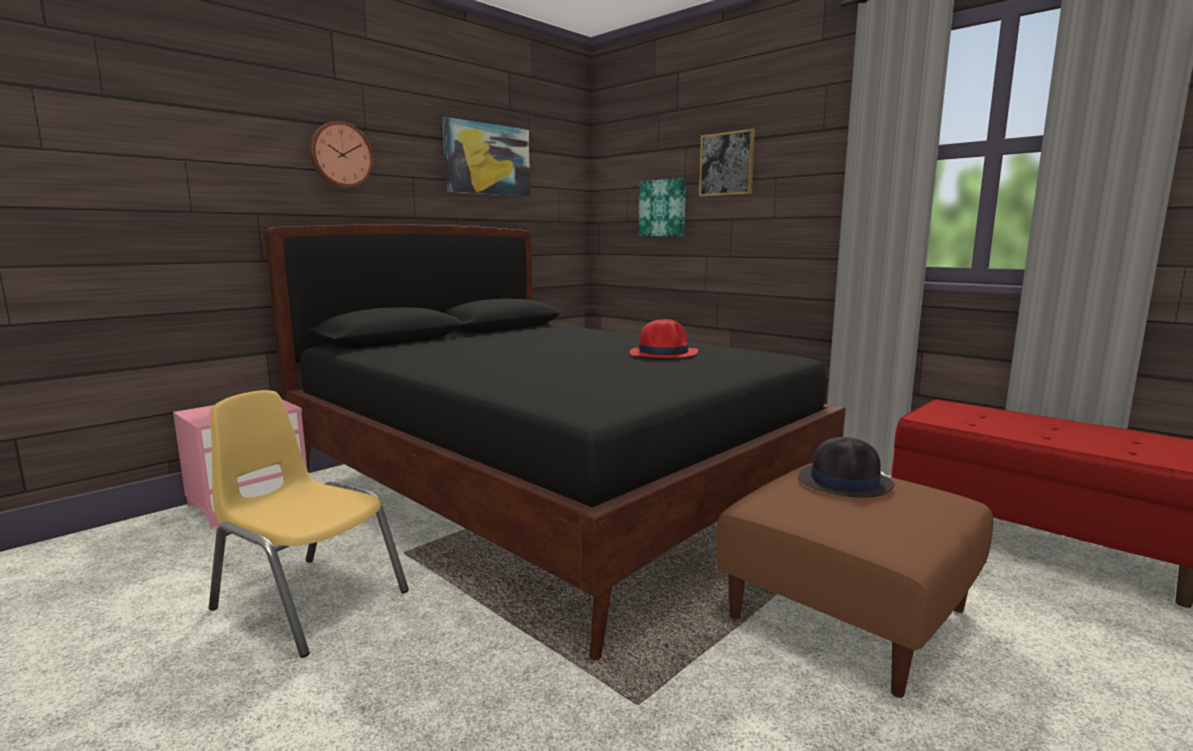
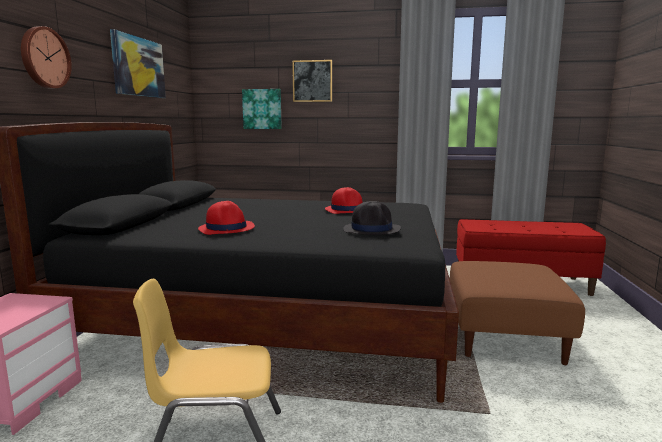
camera: 35 degrees left, 0 degrees up
(460, 356) = (227, 228): none -> red hat
(845, 482) = (491, 268): black hat -> black hat (372, 229)

